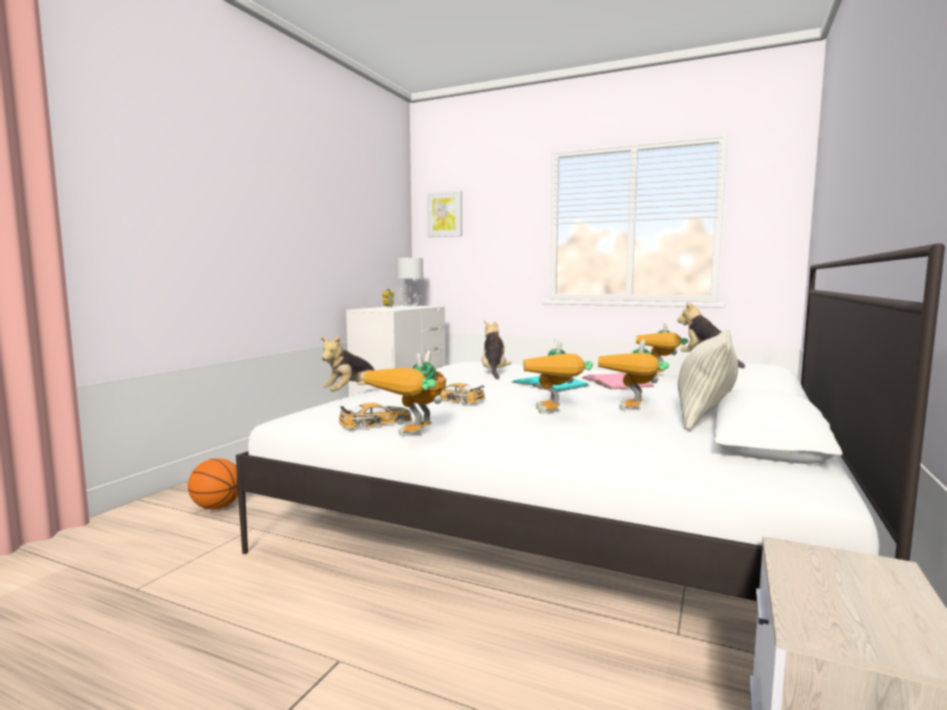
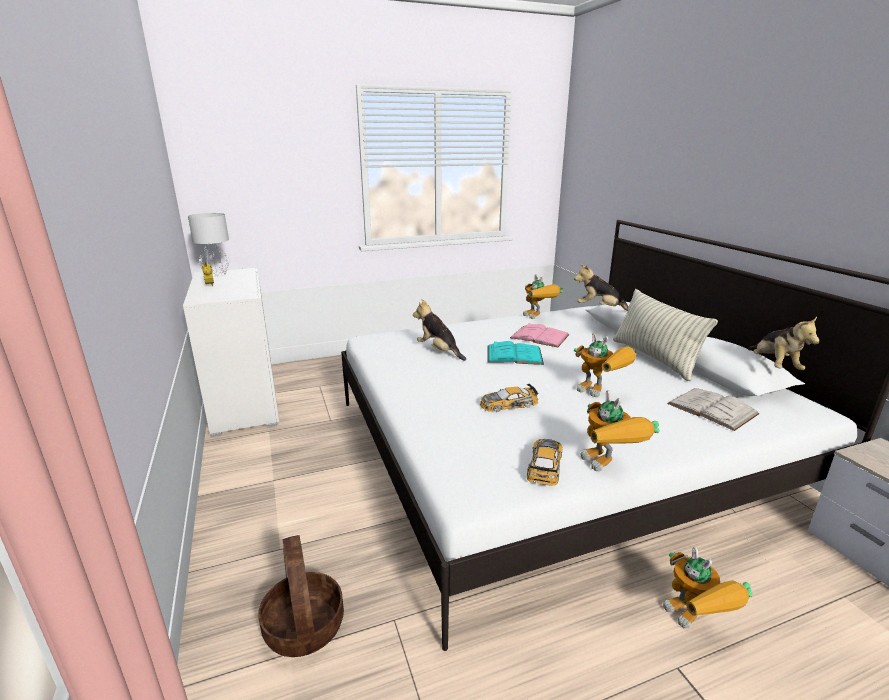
camera: 45 degrees left, 15 degrees up
(217, 507) = (303, 625): basketball -> basket
(353, 394) = (413, 432): plush toy -> plush toy (774, 366)
(445, 214) = (223, 150): picture -> none
(634, 411) = (624, 370): toy robot -> toy robot (695, 622)
(644, 446) = (712, 408): none -> white book

